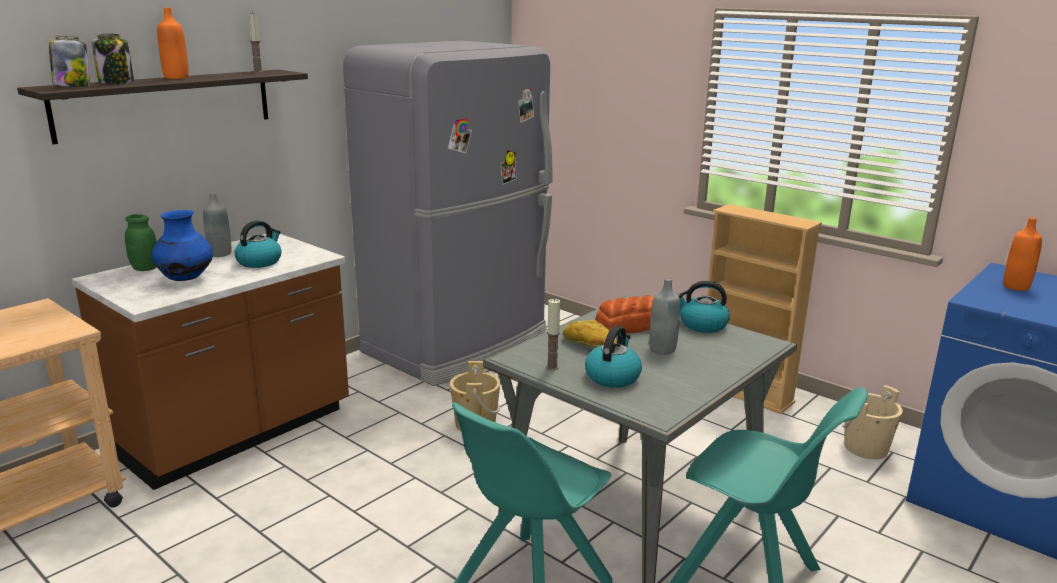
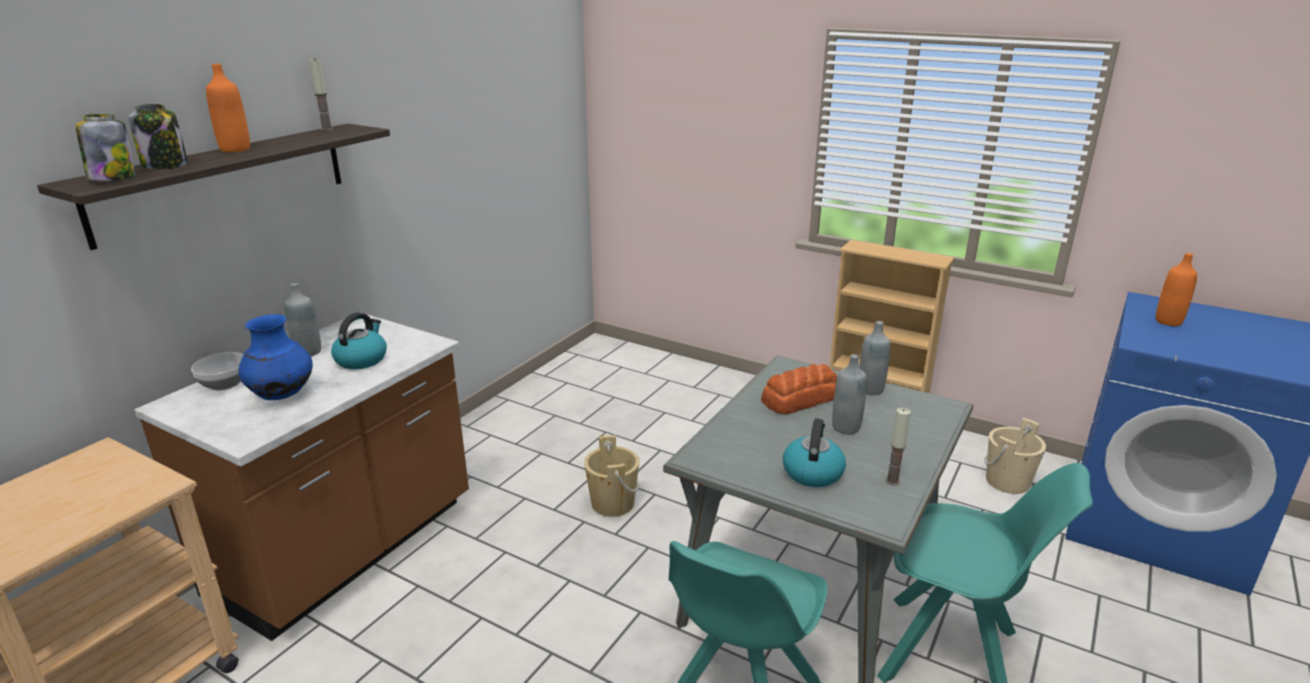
camera: 10 degrees left, 5 degrees up
(145, 268) = (223, 383): green jar -> bowl
(459, 345) = (562, 404): grey fridge -> none
(552, 367) = (743, 467): candle -> candle (892, 481)
(589, 345) = (768, 431): bread -> none
(702, 325) = (870, 389): kettle -> grey bottle

